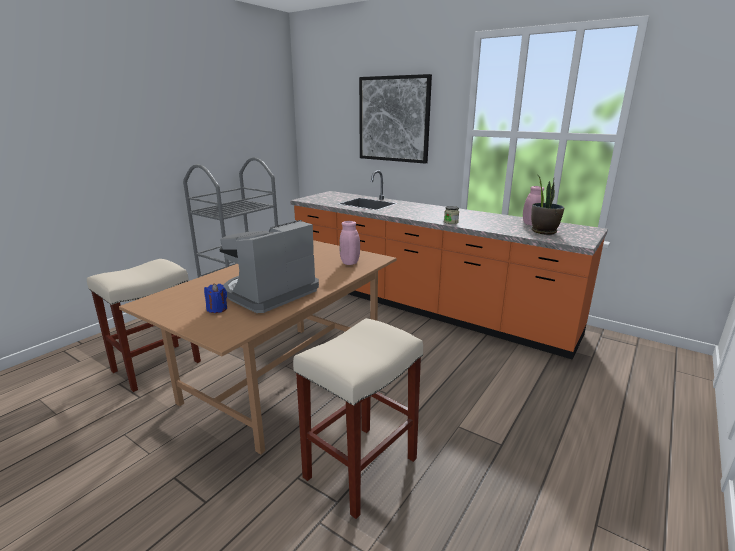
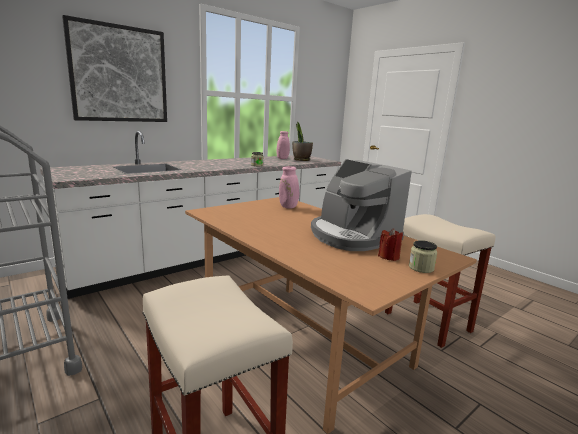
camera: 75 degrees left, 5 degrees down
(191, 322) = (421, 268): none -> jar
(217, 309) = (389, 257): blue candle -> red candle
(423, 306) = (217, 254): orange counter -> white counter

